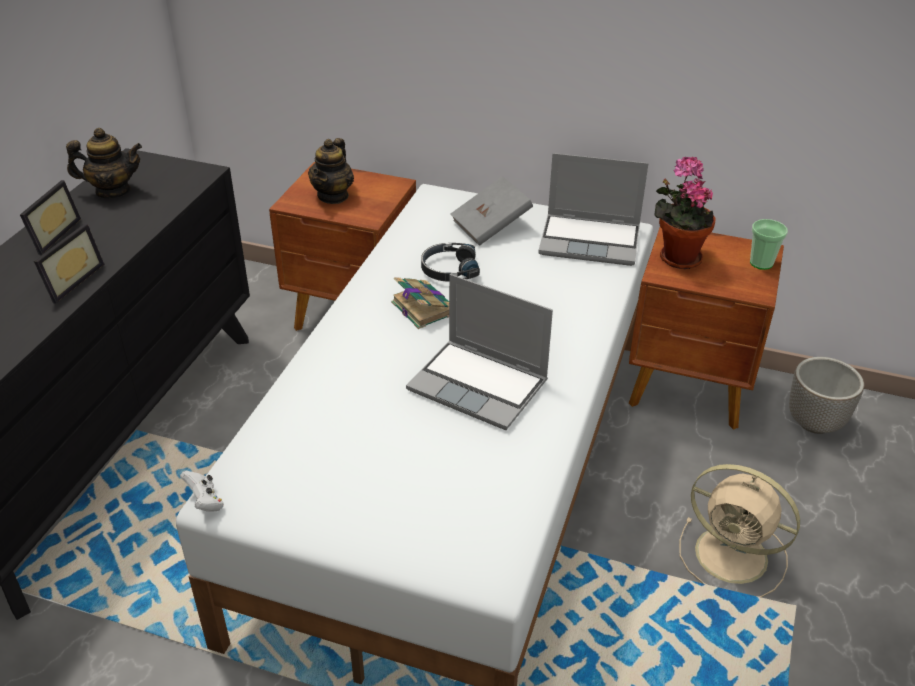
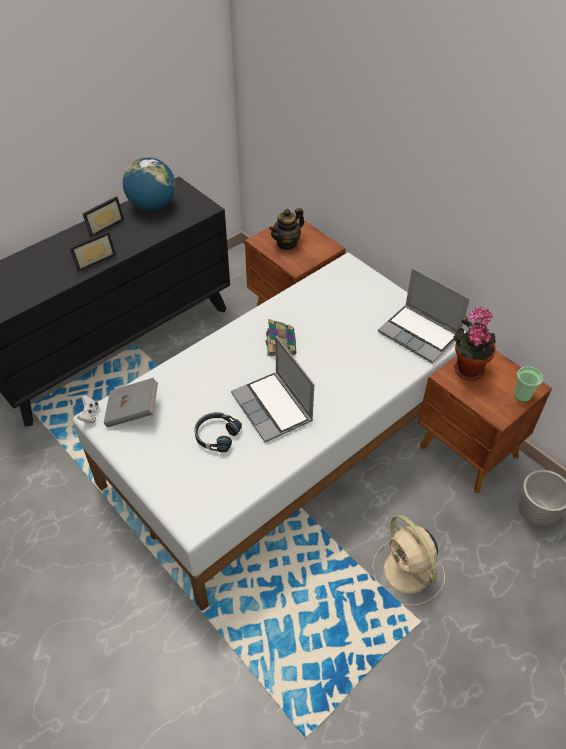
camera: 30 degrees right, 10 degrees up
(113, 191) = (152, 206): teapot -> globe
(449, 270) = (315, 322): black headphones -> black headphones (216, 435)
(491, 226) = (365, 300): grey book -> grey book (133, 411)

